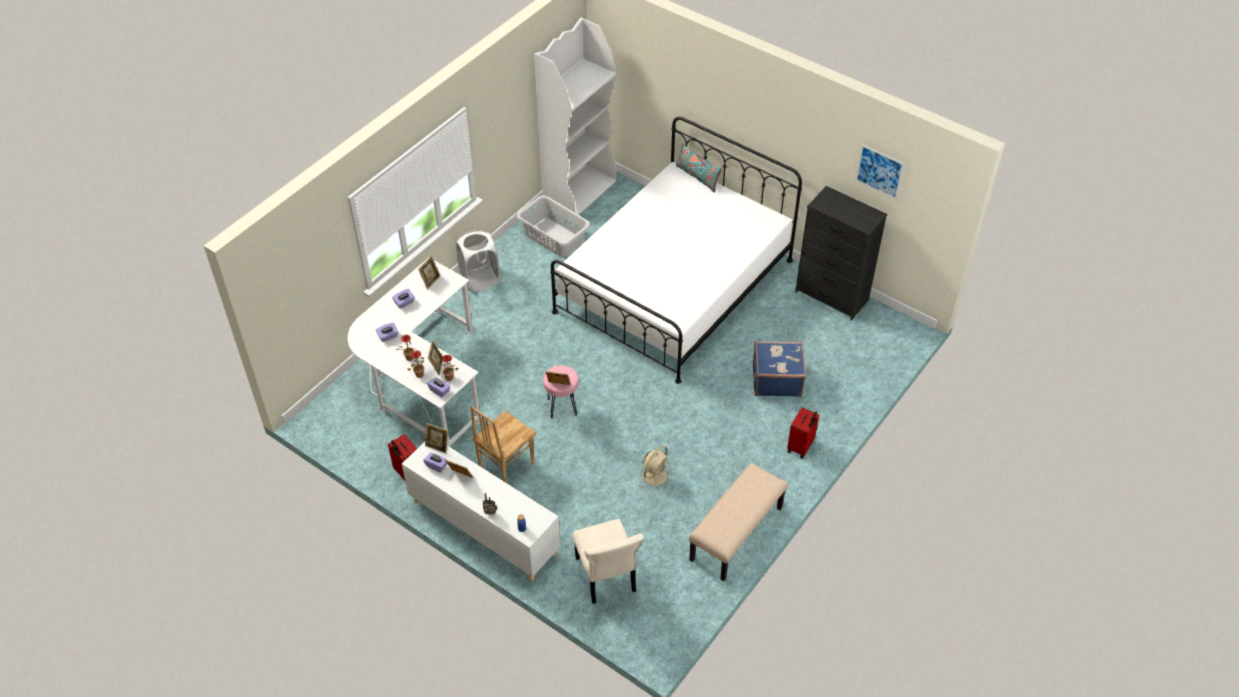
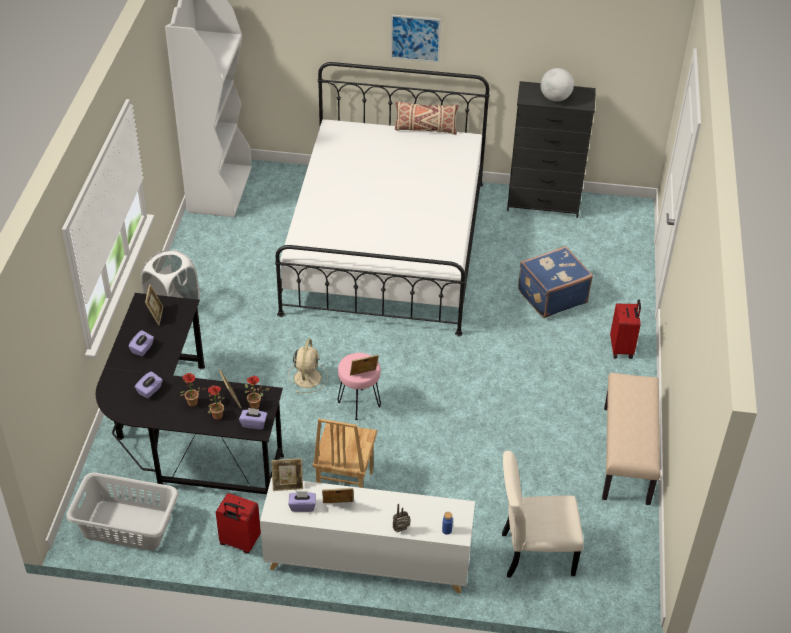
camera: 30 degrees left, 5 degrees down
(421, 381) = (183, 439): white desk -> black desk
(554, 237) = (225, 242): grey laundry basket -> grey laundry basket (127, 525)
(606, 577) = (533, 553): beige chair -> beige chair turned 135 degrees clockwise
(655, 475) = (506, 432): beige fan -> beige fan (307, 377)
(697, 177) = (360, 125): turquoise pillow -> none
(748, 199) = (425, 129): none -> beige pillow
(843, 212) = (555, 98): none -> globe
(879, 171) = (581, 43): picture -> picture (415, 38)

